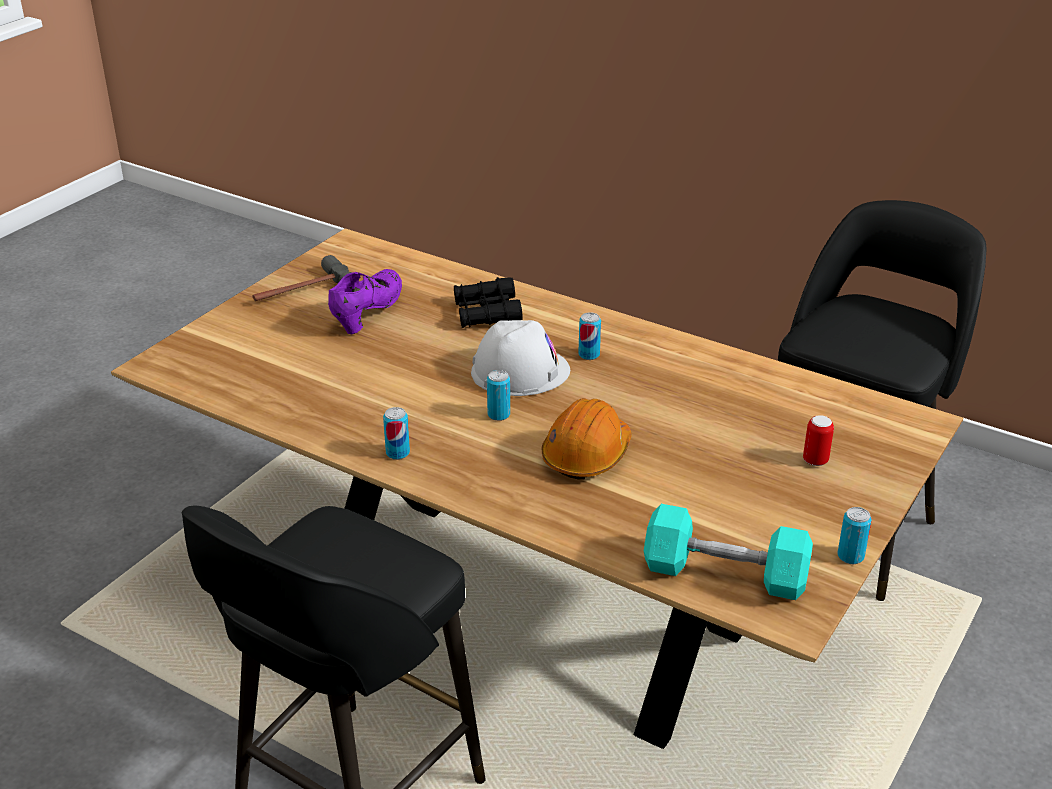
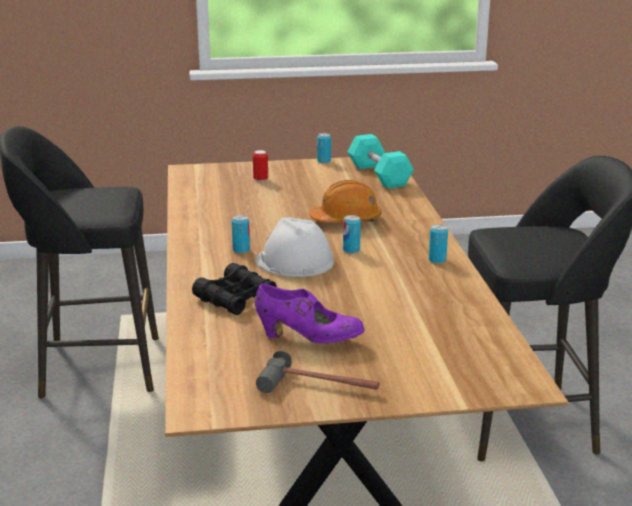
camera: 130 degrees left, 10 degrees down
(368, 314) = (308, 339): purple shoe -> purple shoe turned 150 degrees counterclockwise

